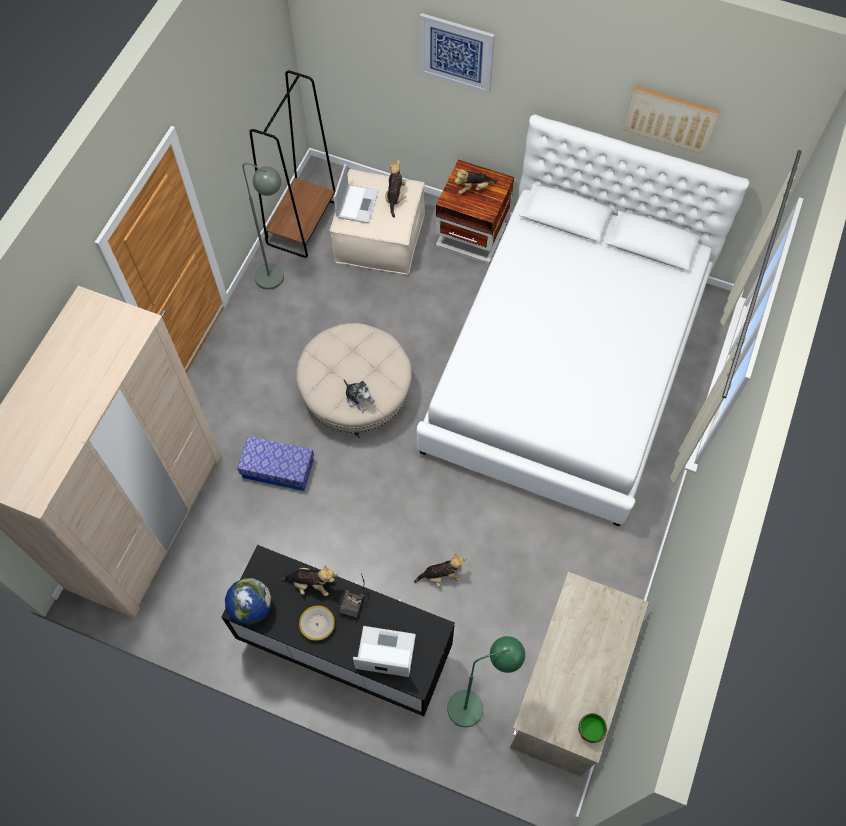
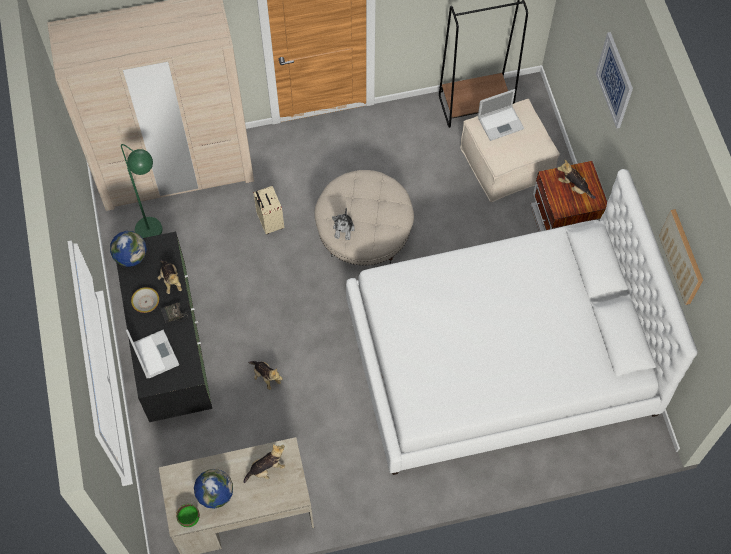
camera: 55 degrees right, 0 degrees up
(277, 281) = (414, 123): grey floor lamp -> none
(278, 469) = (269, 222): storage box -> beige suitcase
(395, 197) = (528, 143): plush toy -> plush toy (267, 468)
(476, 705) = (187, 457): green floor lamp -> green floor lamp (155, 235)
(580, 687) = (215, 494): none -> globe

